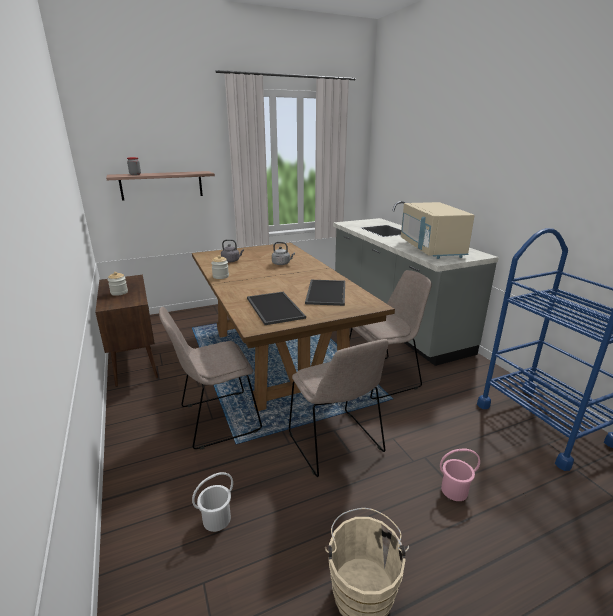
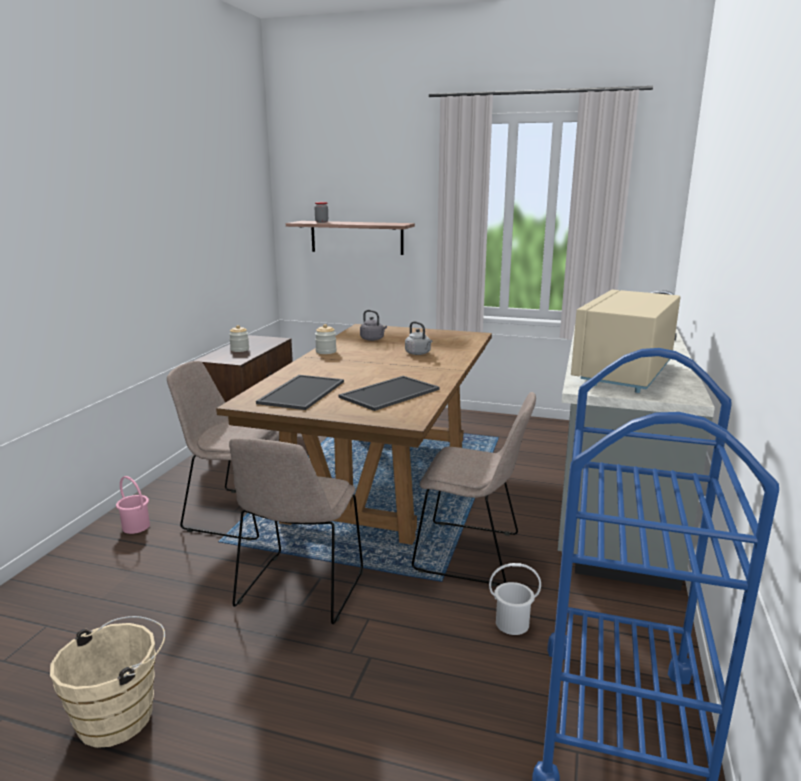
camera: 40 degrees right, 5 degrees down
(217, 519) = (117, 590): white bucket -> white bucket (512, 624)
(454, 491) = (342, 708): pink bucket -> pink bucket (135, 527)

